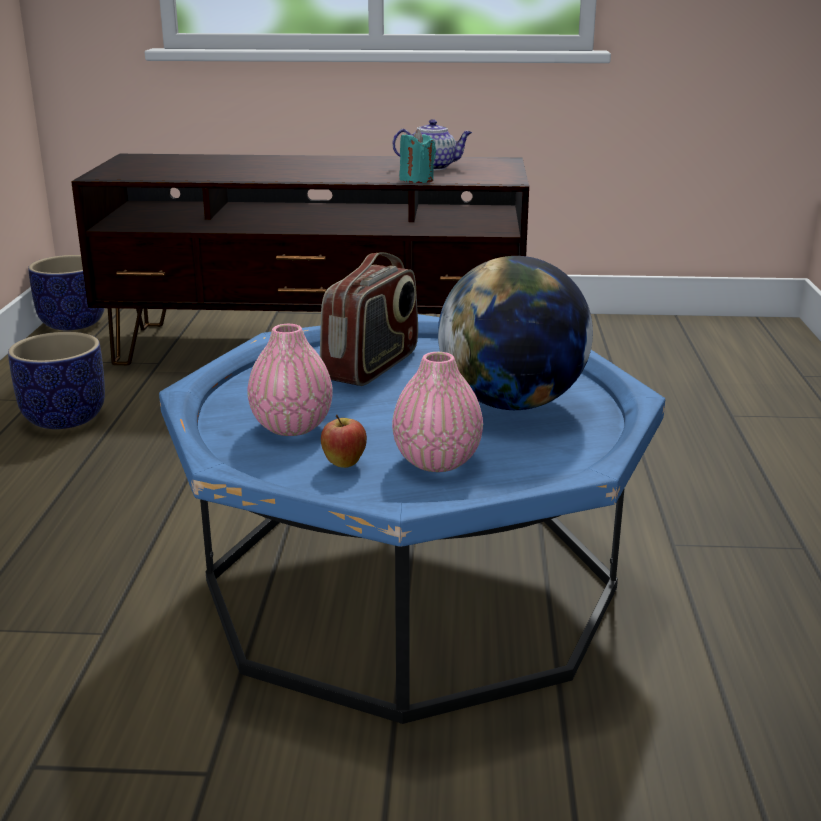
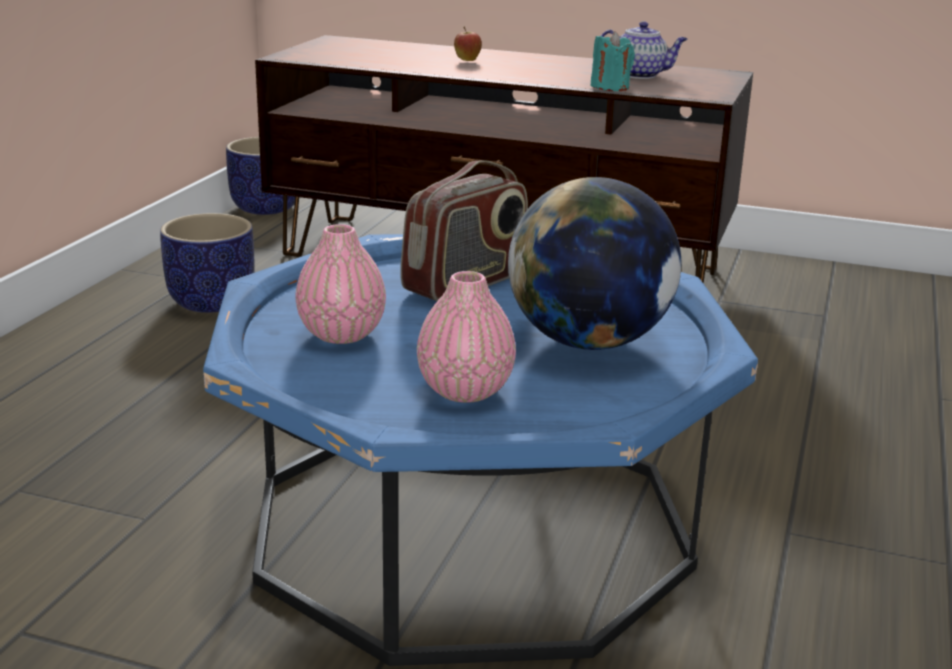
camera: 15 degrees right, 0 degrees up
(344, 464) = (367, 380): apple -> apple (467, 61)

